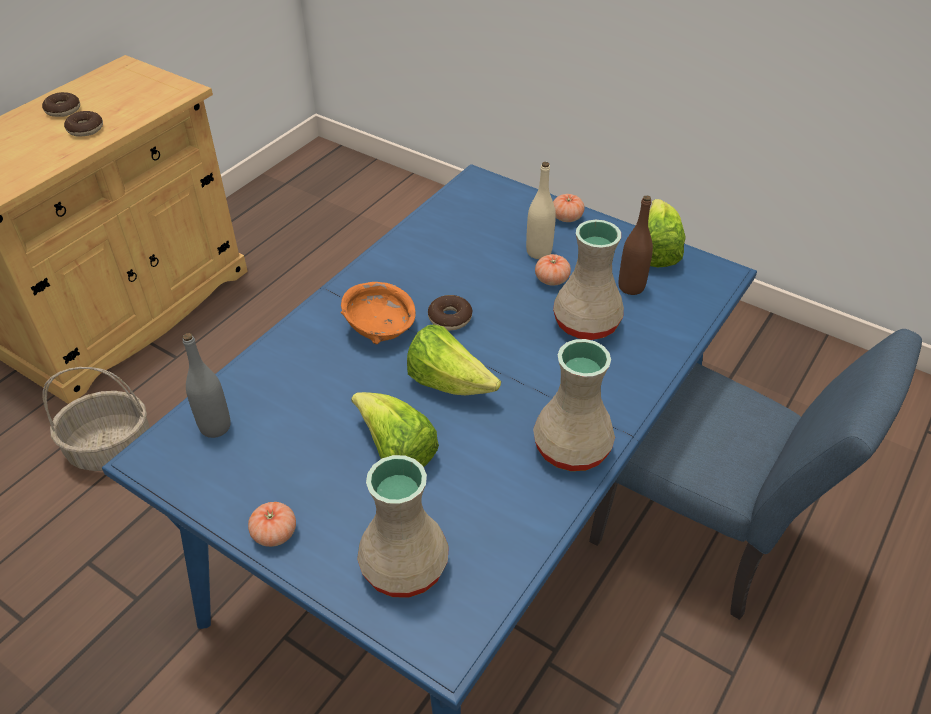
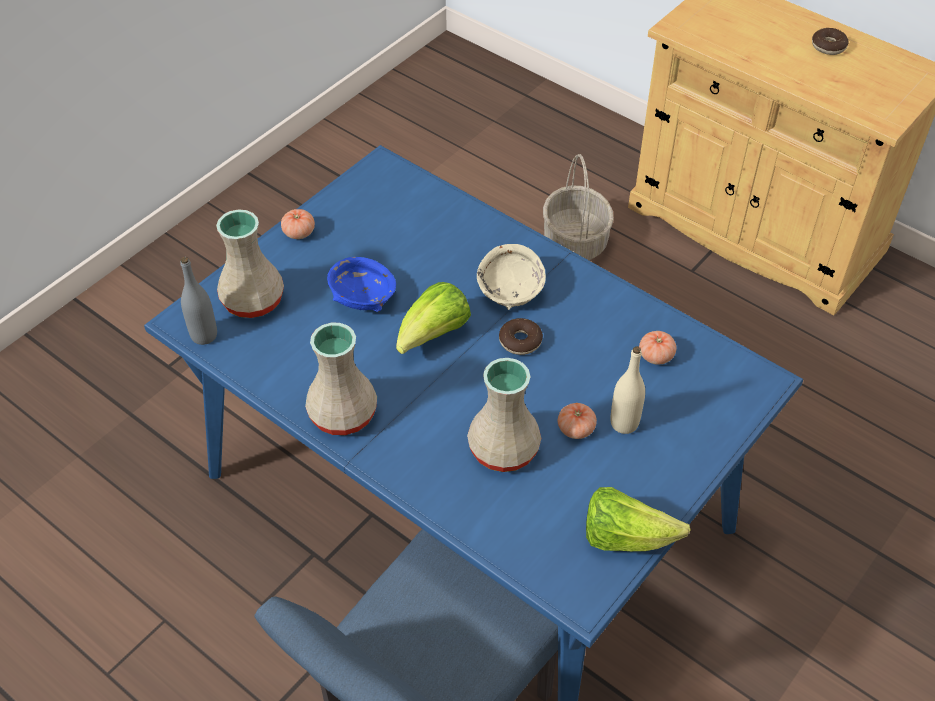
camera: 95 degrees right, 5 degrees up
(85, 129) = (794, 65): donut -> none
(215, 427) = (406, 196): grey bottle -> grey bottle (204, 335)
(379, 328) = (510, 291): orange bowl -> beige bowl
(396, 451) = (362, 299): lettuce -> blue bowl
(566, 217) = (691, 458): tomato -> tomato (656, 356)
(631, 287) = (560, 499): brown bottle -> none

